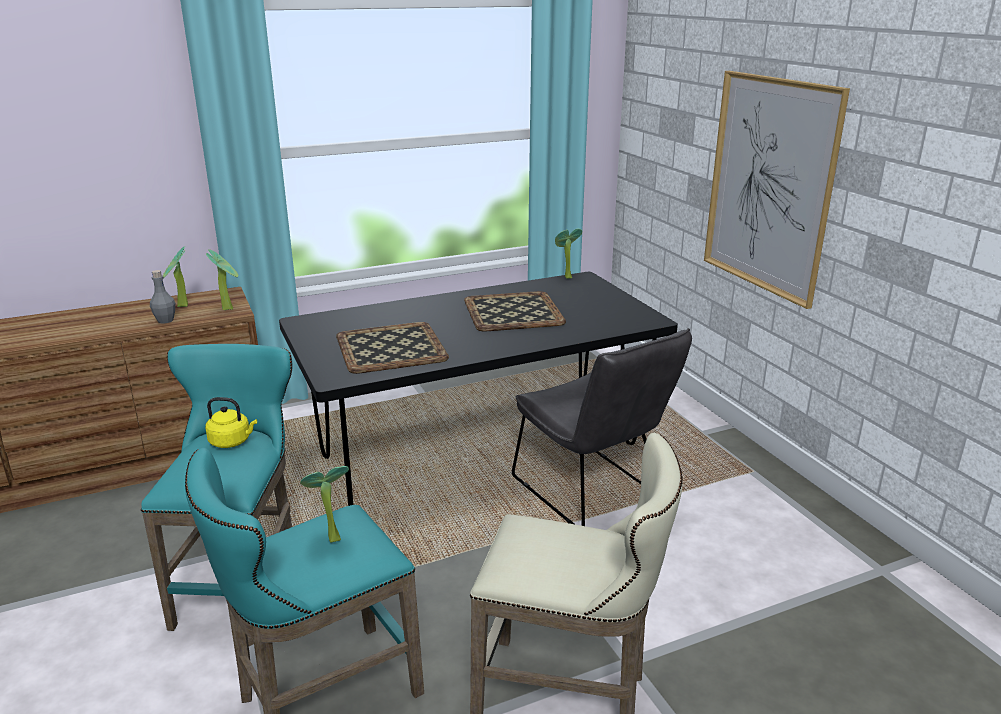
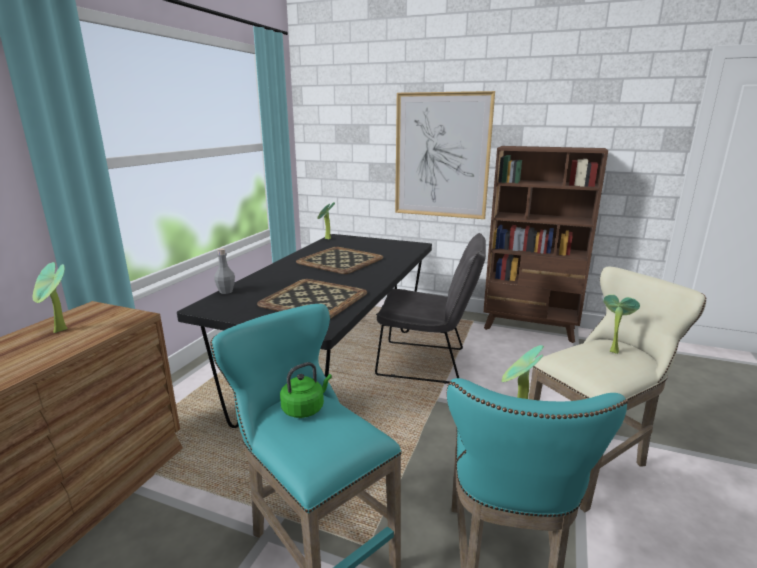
camera: 45 degrees left, 5 degrees down
(165, 320) = (67, 346): grey bottle -> grey bottle (226, 291)
(229, 308) = (120, 316): potted plant -> potted plant (612, 350)
(232, 441) = (305, 408): yellow kettle -> green kettle
(824, 522) = (529, 328): none -> brown bookcase

